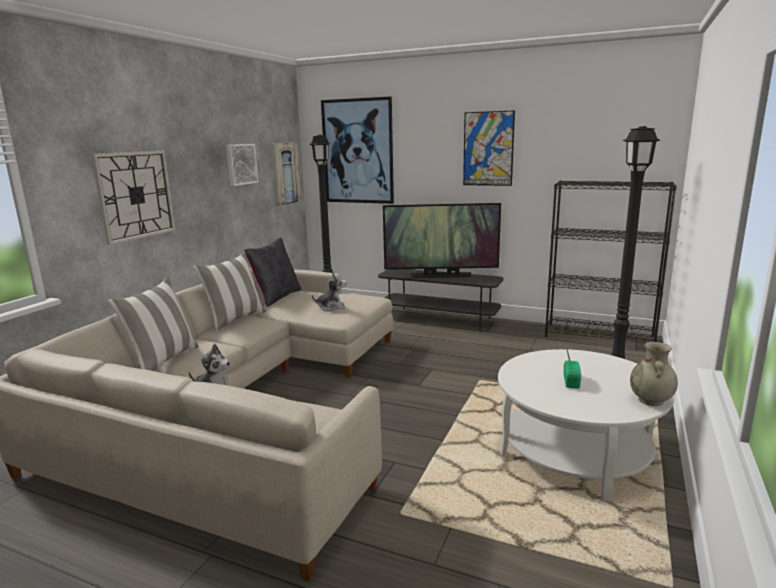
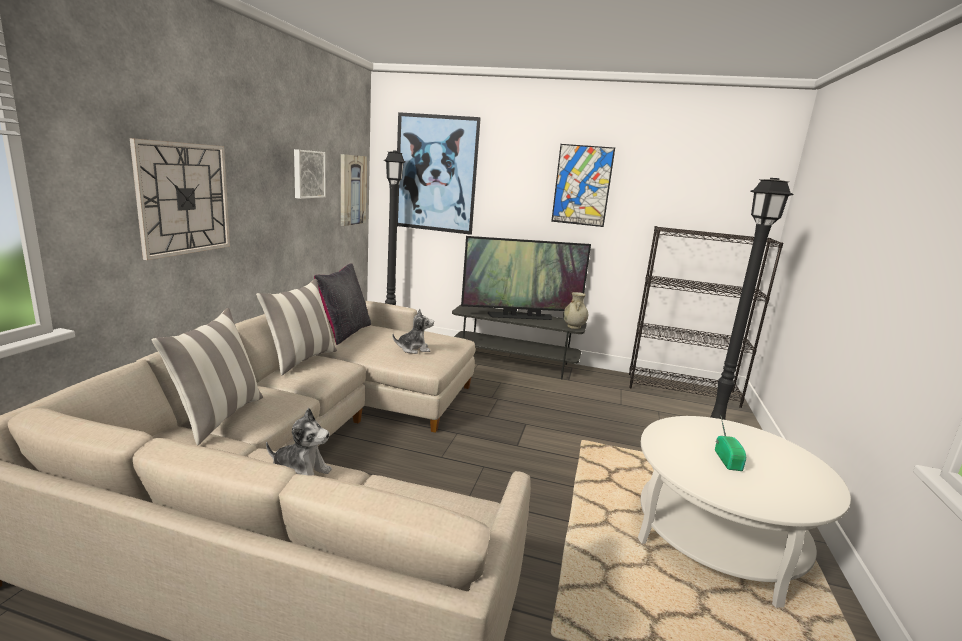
camera: 10 degrees left, 0 degrees up
(651, 401) = (826, 490): beige vase -> beige vase (574, 327)

